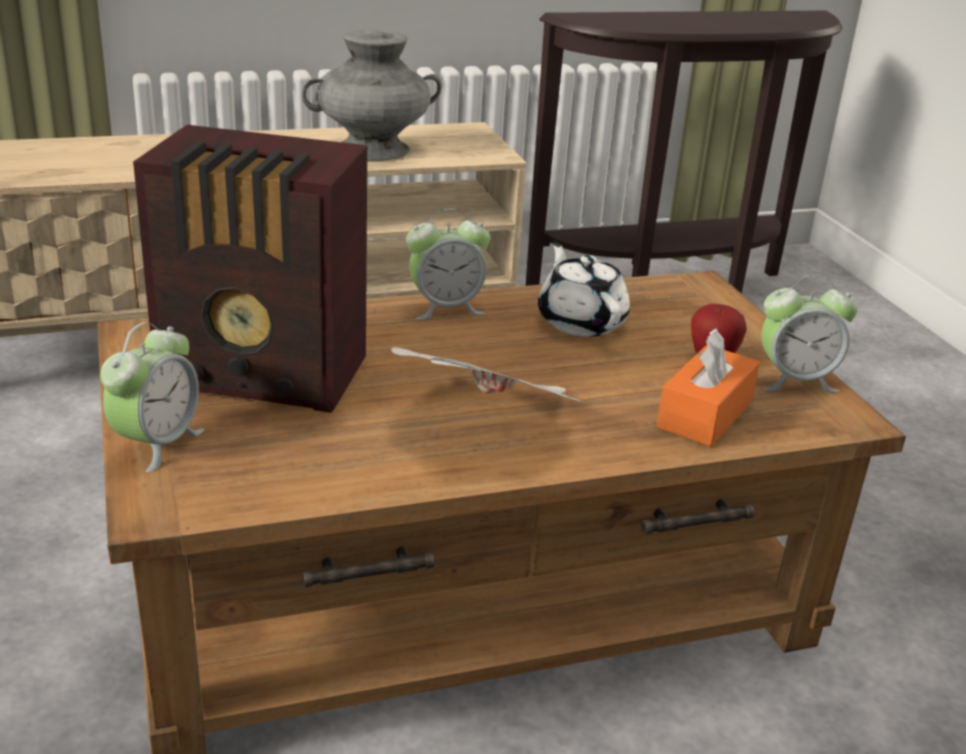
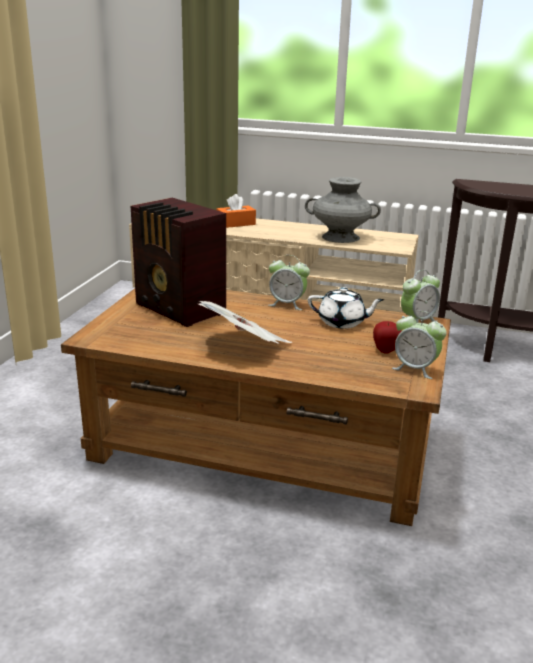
camera: 35 degrees right, 5 degrees down
(157, 444) = (113, 320): alarm clock -> alarm clock (417, 321)
(580, 321) = (342, 322): white teapot -> white teapot turned 90 degrees clockwise
(705, 414) = (345, 369): orange tissue box -> orange tissue box (236, 224)

